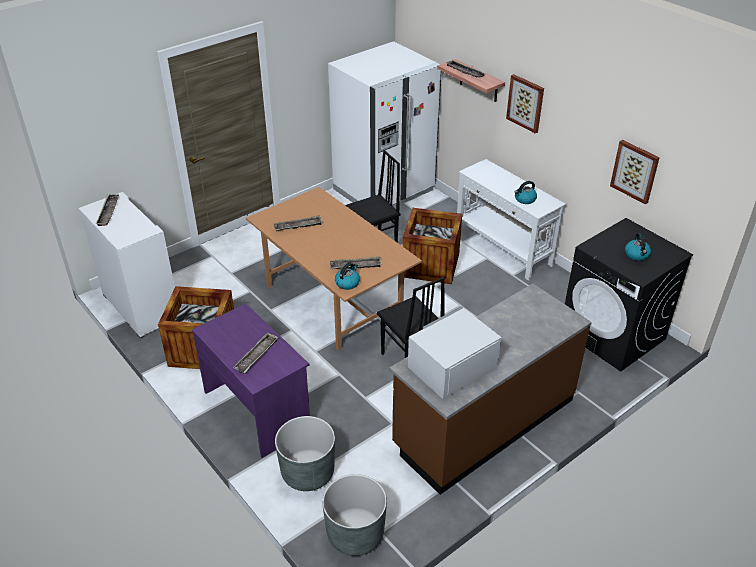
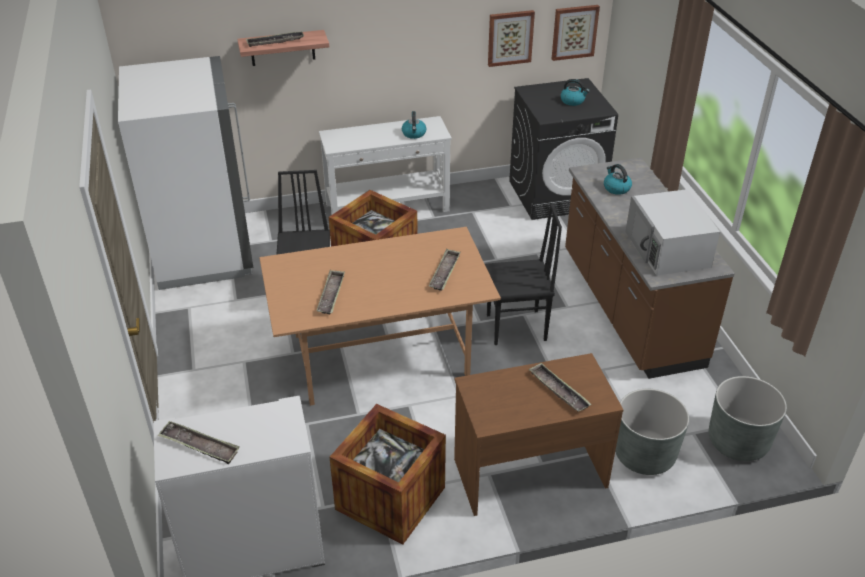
camera: 65 degrees left, 0 degrees up
(257, 409) = (529, 472): purple desk -> brown desk
(347, 283) = (472, 287): kettle -> kettle (616, 188)
(525, 103) = (359, 39): picture -> picture (574, 32)

